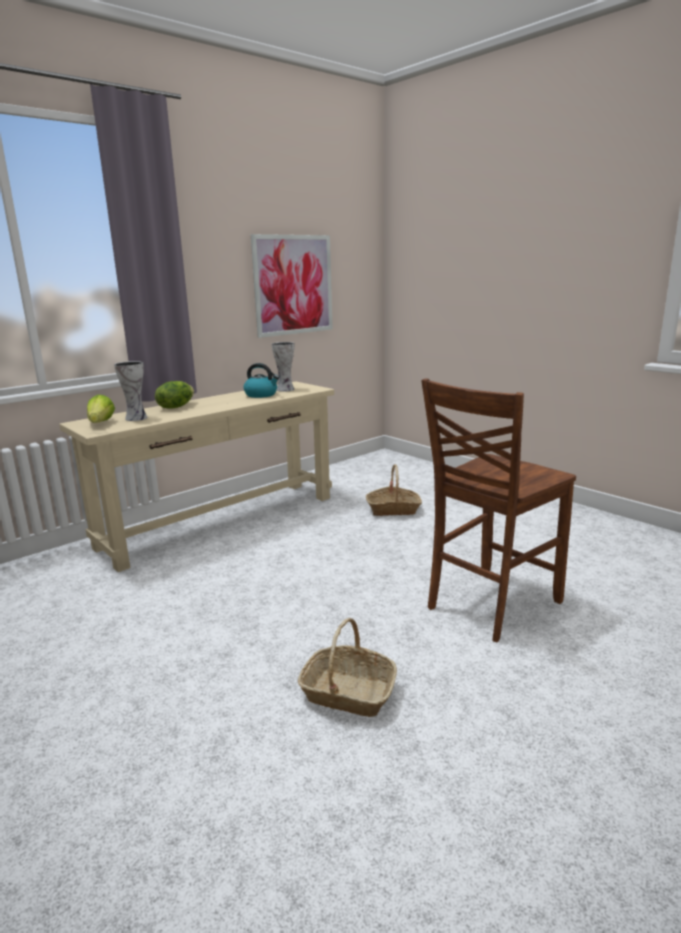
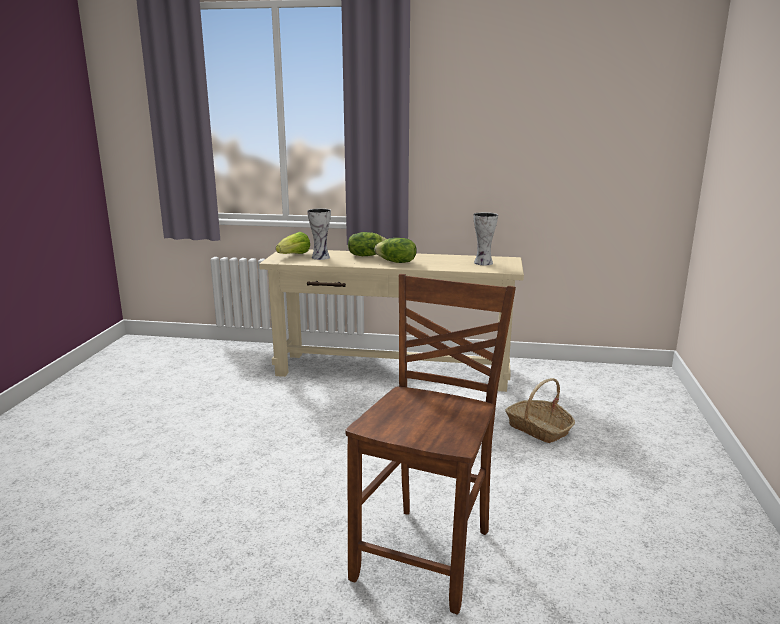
camera: 50 degrees right, 0 degrees up
(220, 404) = (396, 262): none -> lettuce
(261, 395) = (450, 262): kettle -> none
(293, 285) = (550, 152): picture -> none
(347, 693) = (217, 530): basket -> none
(490, 604) = (427, 554): brown chair -> brown chair turned 105 degrees clockwise

